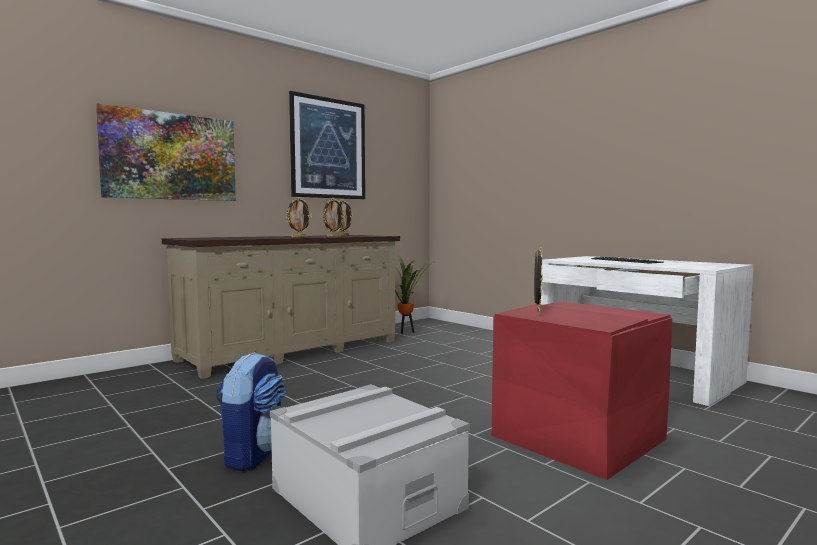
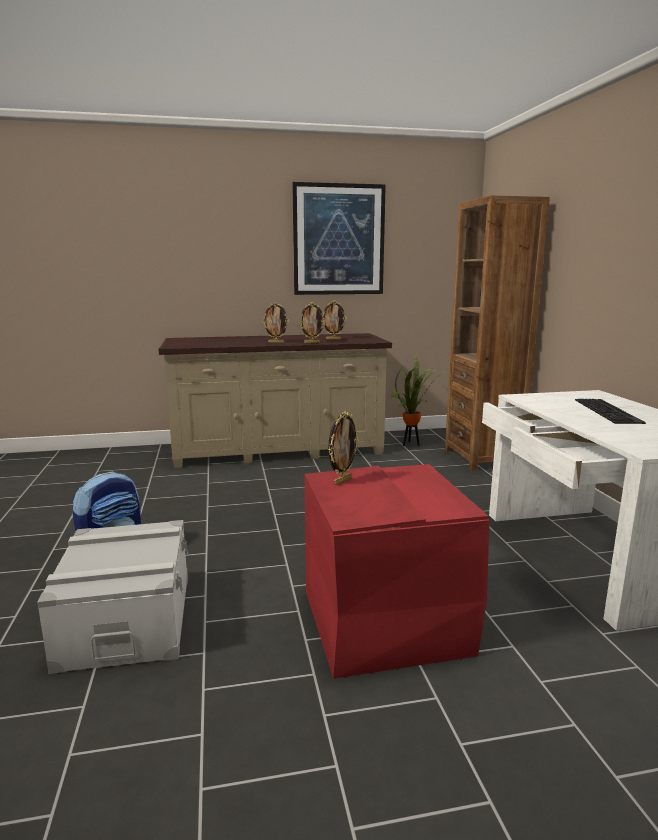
camera: 30 degrees right, 10 degrees up
(171, 156) = (173, 263): picture -> none
(473, 333) = (482, 458): none -> brown bookcase

